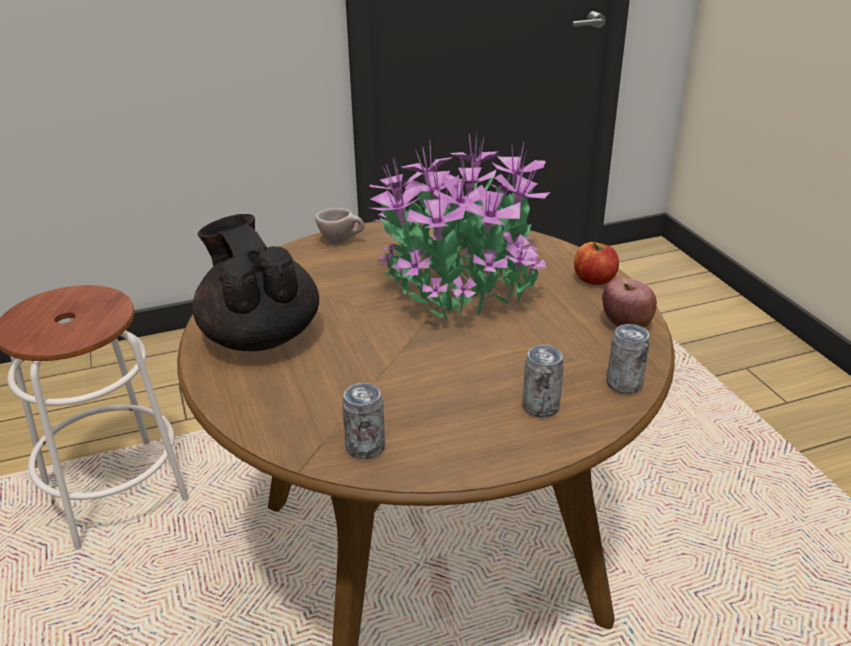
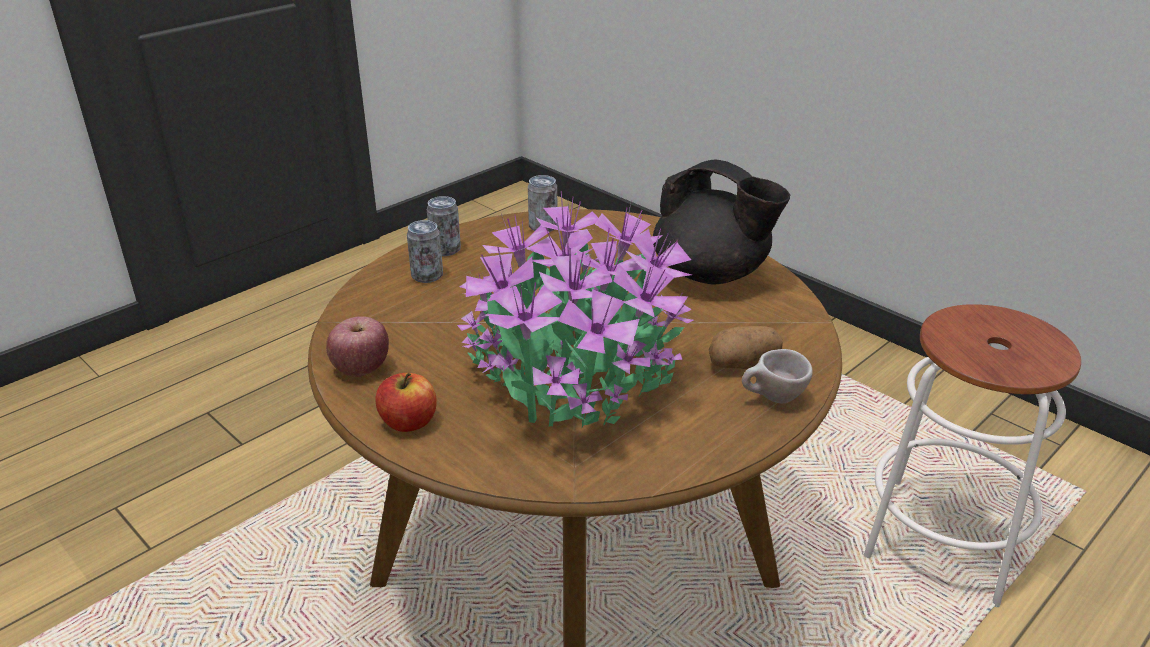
camera: 155 degrees right, 0 degrees up
(332, 262) = (743, 364): none -> potato
(624, 384) = (357, 308): can -> can (445, 250)

